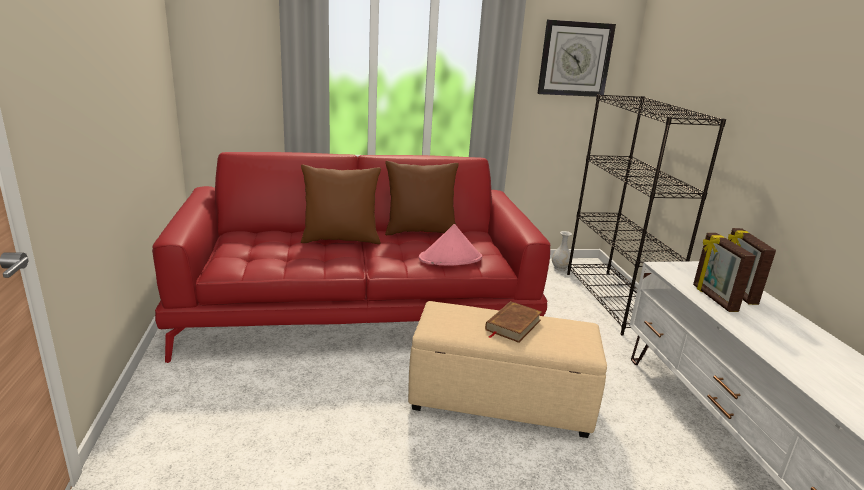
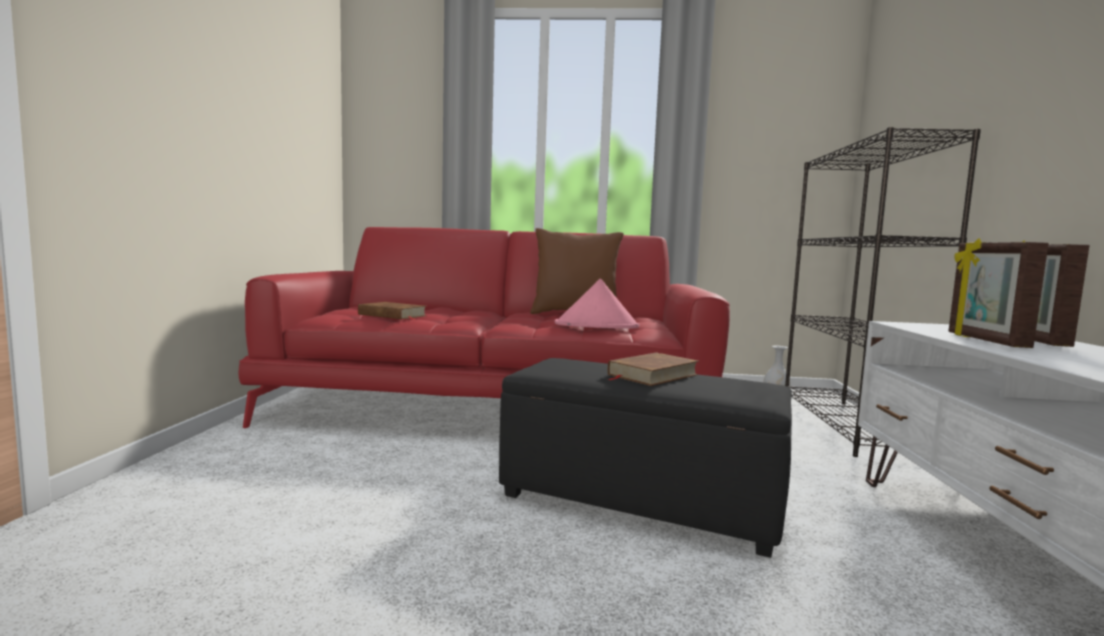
camera: 15 degrees right, 15 degrees down
(280, 257) = (392, 315): none -> brown book
(341, 239) = (475, 314): brown pillow -> none
(498, 400) = (637, 500): beige ottoman -> black ottoman
(575, 59) = (778, 135): wall clock -> none

